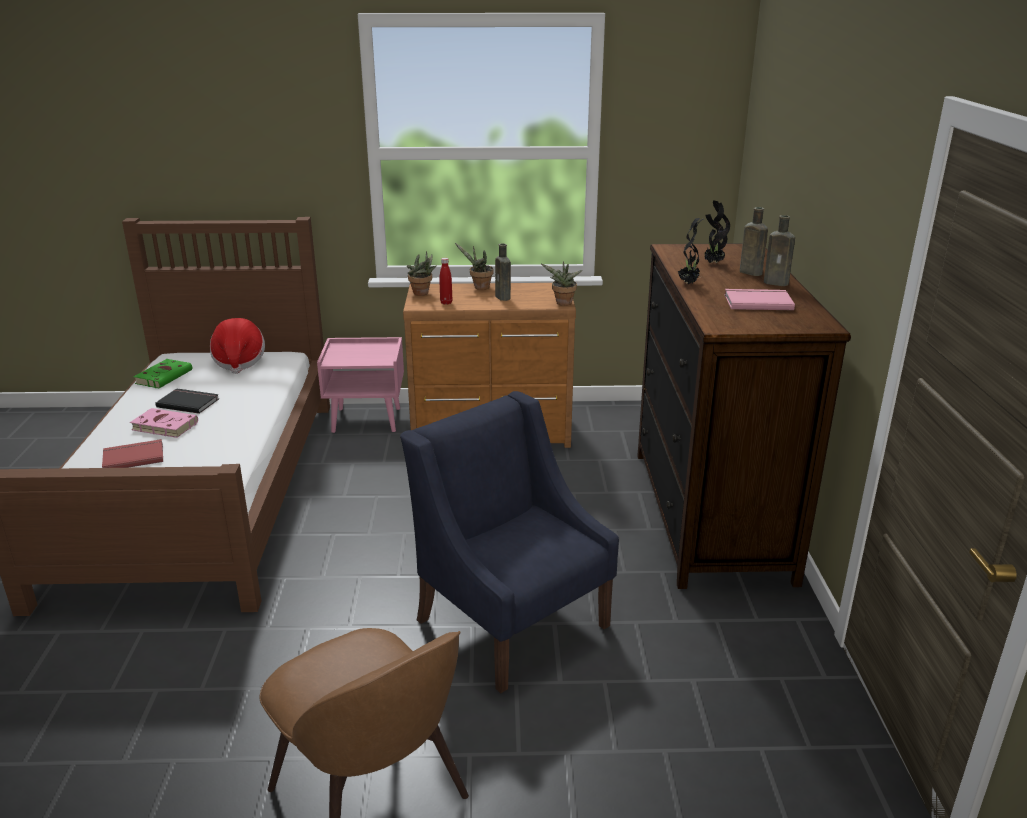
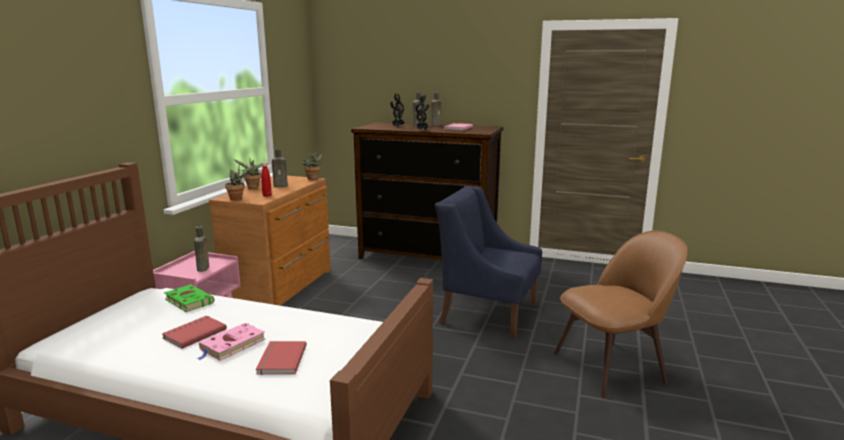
camera: 70 degrees left, 10 degrees down
(165, 376) = (107, 344): green book -> green book (188, 301)
(188, 402) = (193, 333): black book -> red book
(239, 361) = (132, 309): hat -> none
(356, 358) = (203, 269): none -> brown bottle
(511, 621) = (487, 313): blue armchair -> blue armchair turned 45 degrees clockwise

